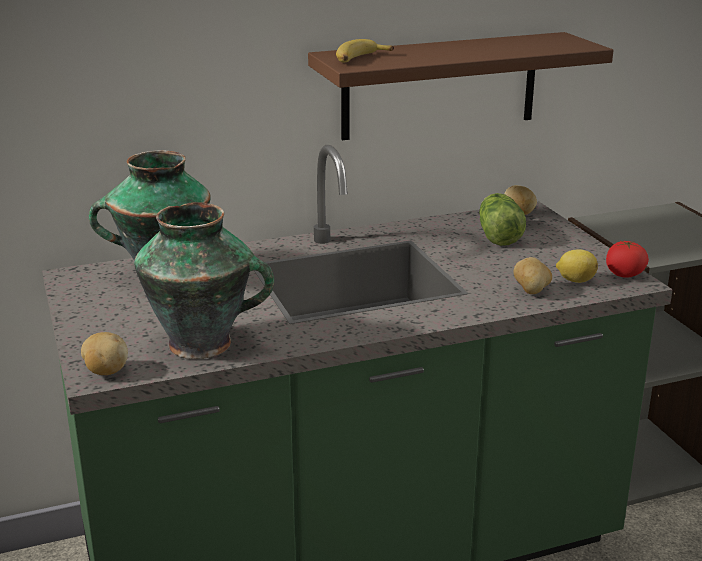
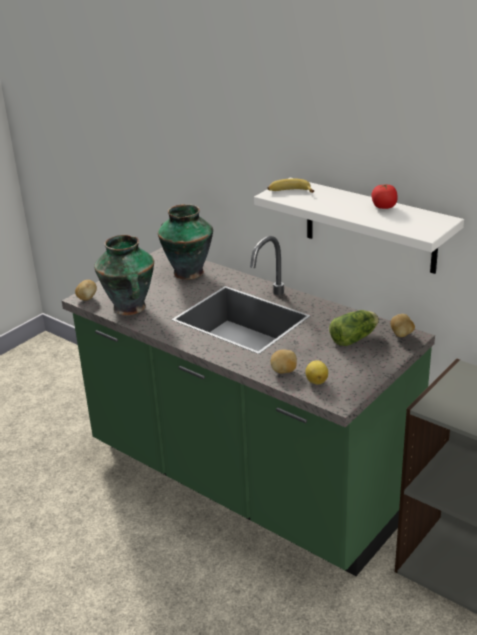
camera: 60 degrees right, 5 degrees up
(440, 86) = (370, 225): brown shelf -> white shelf
(624, 274) = (347, 395): tomato -> tomato (384, 207)

